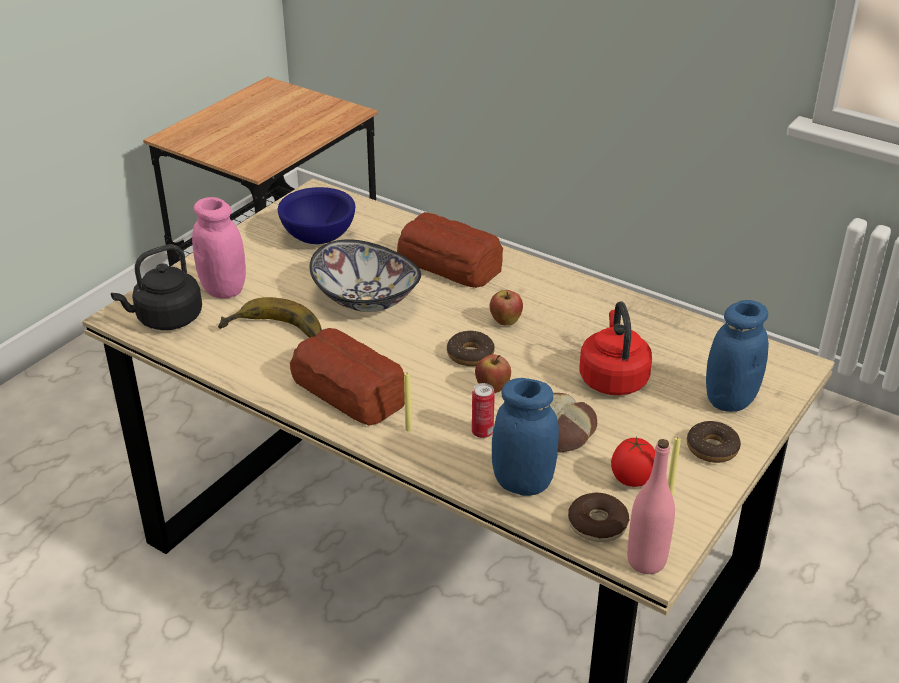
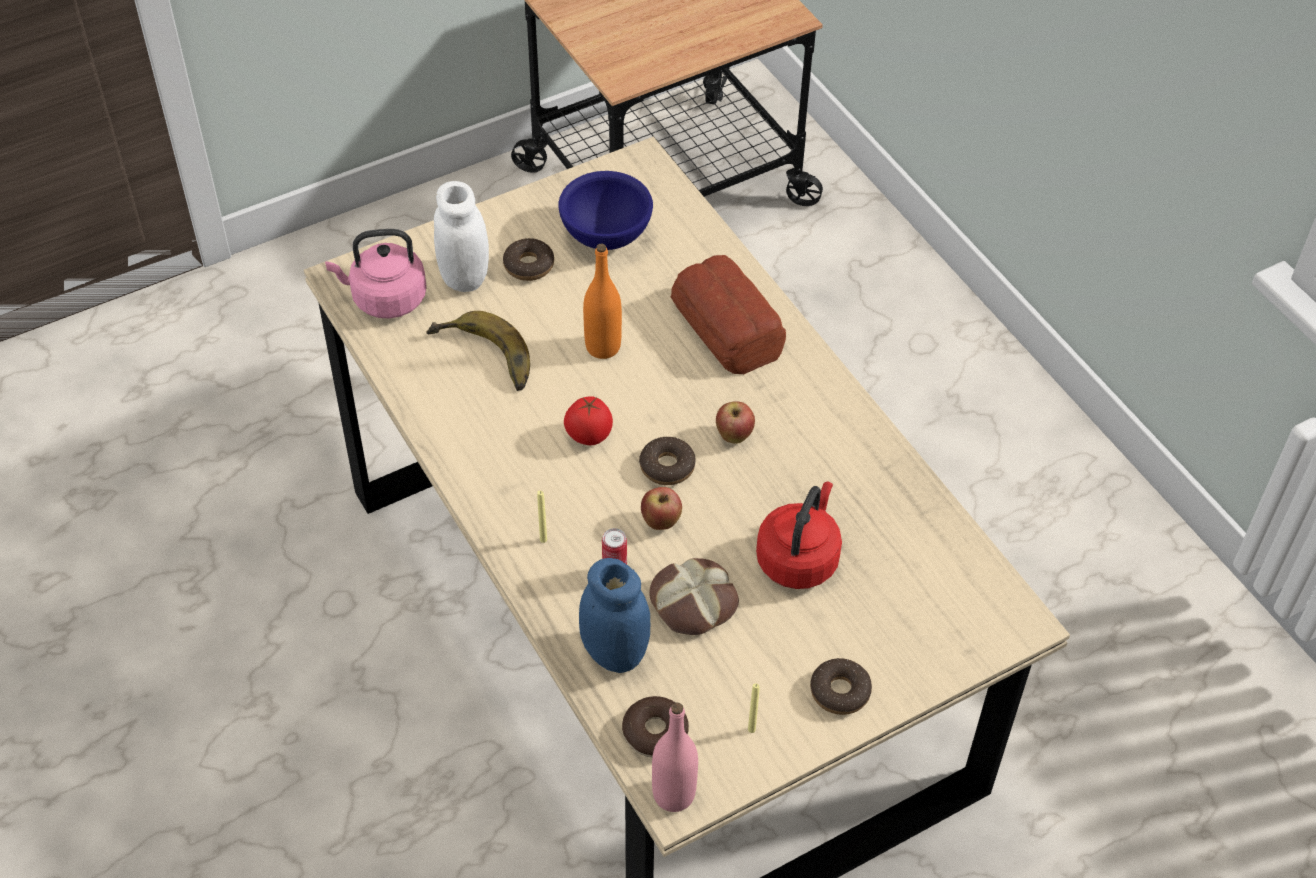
camera: 25 degrees right, 15 degrees up
(166, 319) = (385, 299): black kettle -> pink kettle
(223, 289) = (464, 277): pink jar -> white jar
(271, 269) = (529, 265): none -> donut
(350, 391) = (514, 467): bread -> none
(365, 300) = (603, 347): bowl -> orange bottle
(631, 480) = (726, 695): tomato -> tomato (588, 436)
(729, 400) = (906, 638): blue jar -> none

